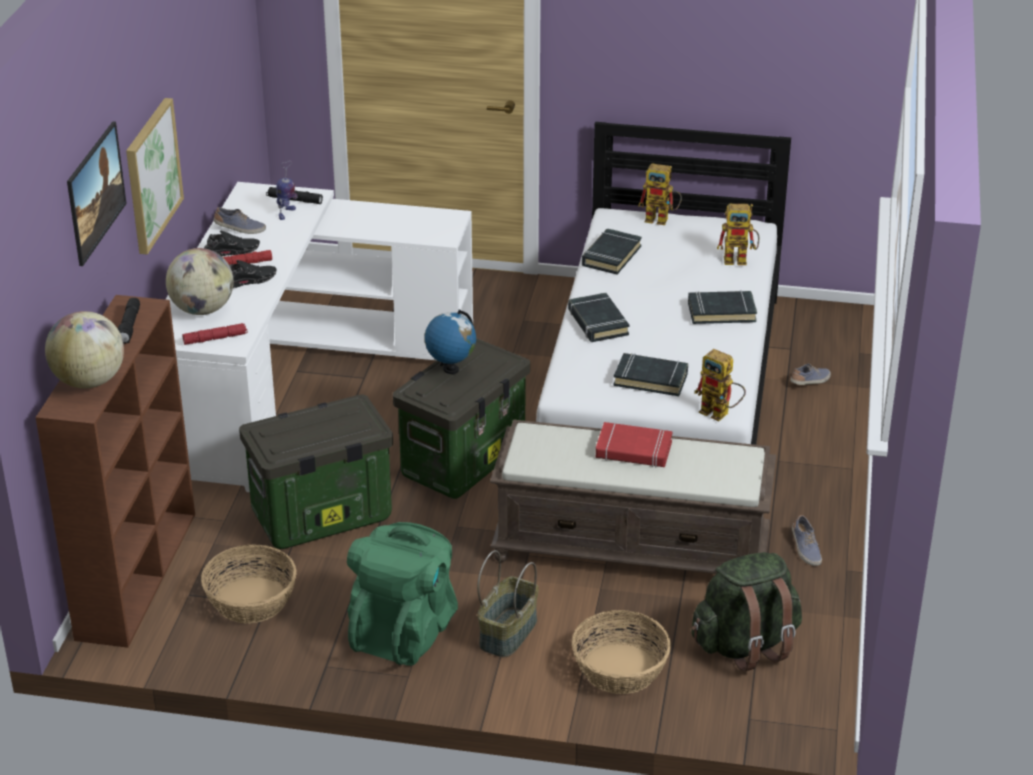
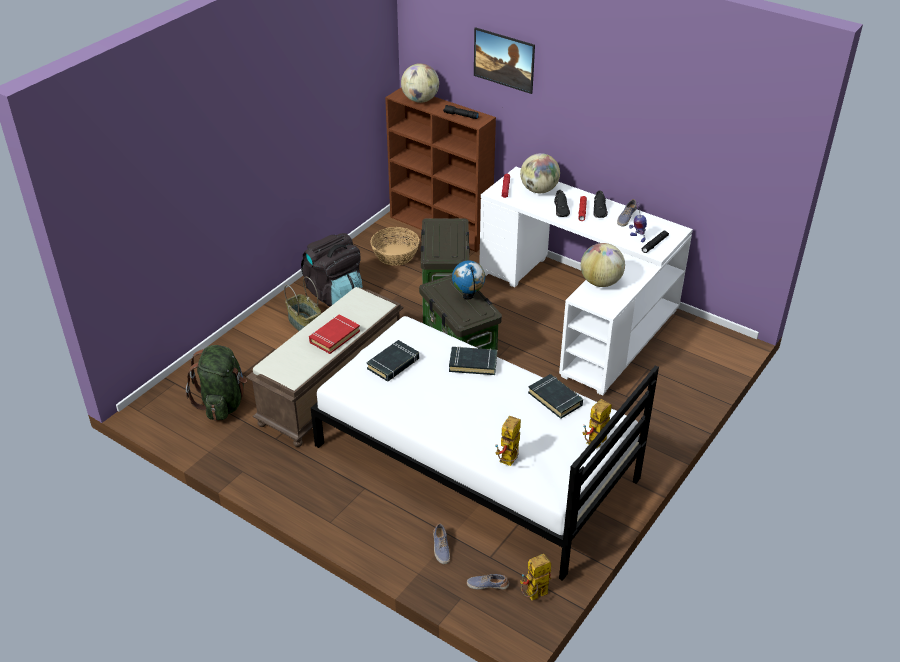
camera: 115 degrees right, 5 degrees up
(152, 175) = (573, 113): picture -> none
(399, 231) = (600, 282): none -> globe
(404, 631) = (335, 293): green backpack -> black backpack
(620, 669) = (247, 352): basket -> none
(720, 413) = (336, 380): toy robot -> toy robot (533, 596)
(721, 312) = (447, 425): black book -> none
(805, 549) = (274, 461): shoe -> shoe (487, 585)

